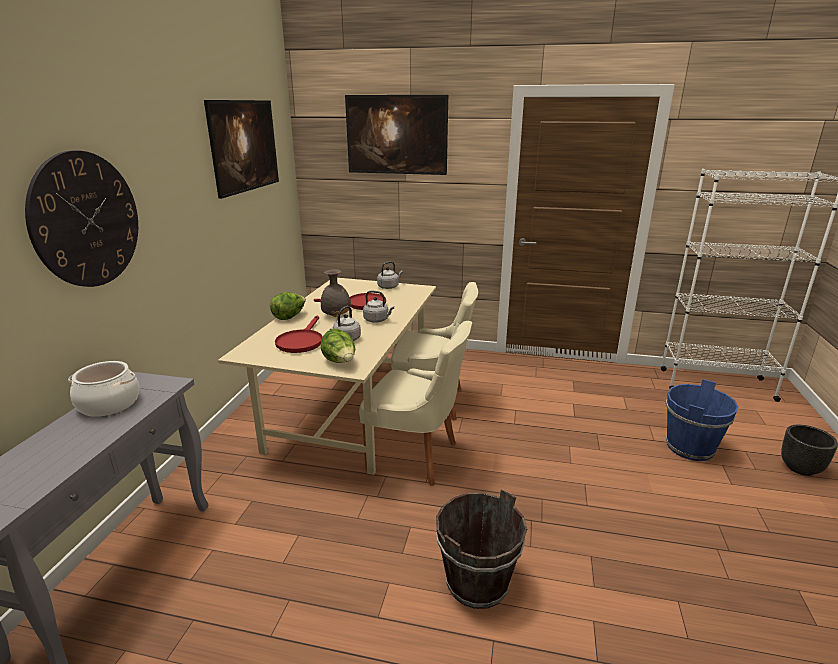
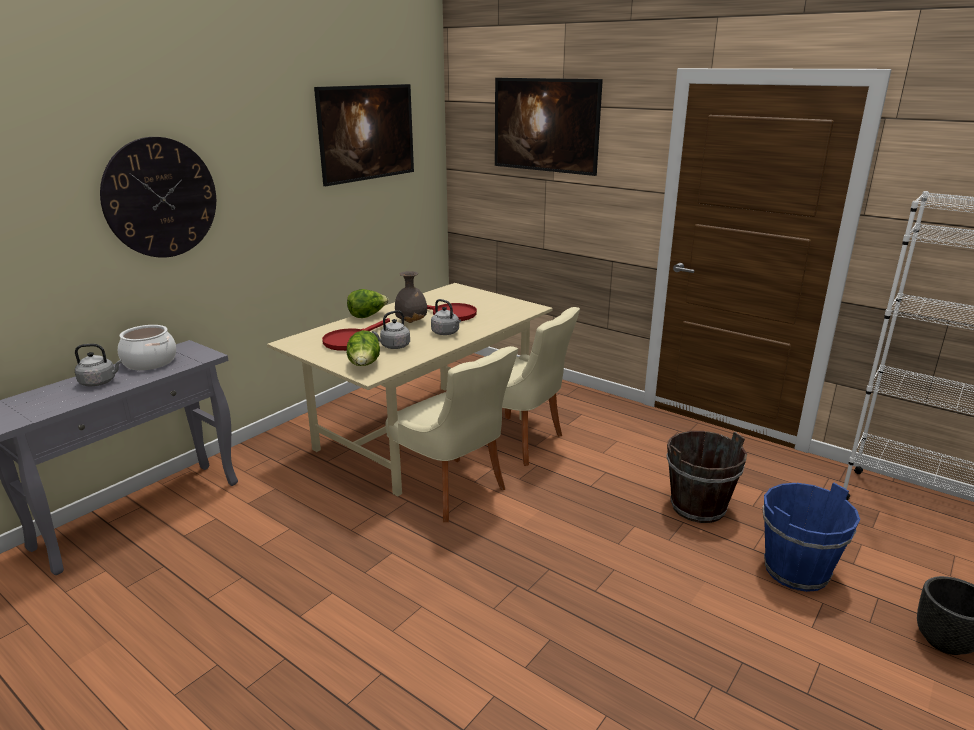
camera: 25 degrees right, 0 degrees up
(389, 287) = (499, 301): grey kettle -> grey kettle (100, 382)
(477, 582) = (410, 621): brown bucket -> brown bucket (697, 507)

